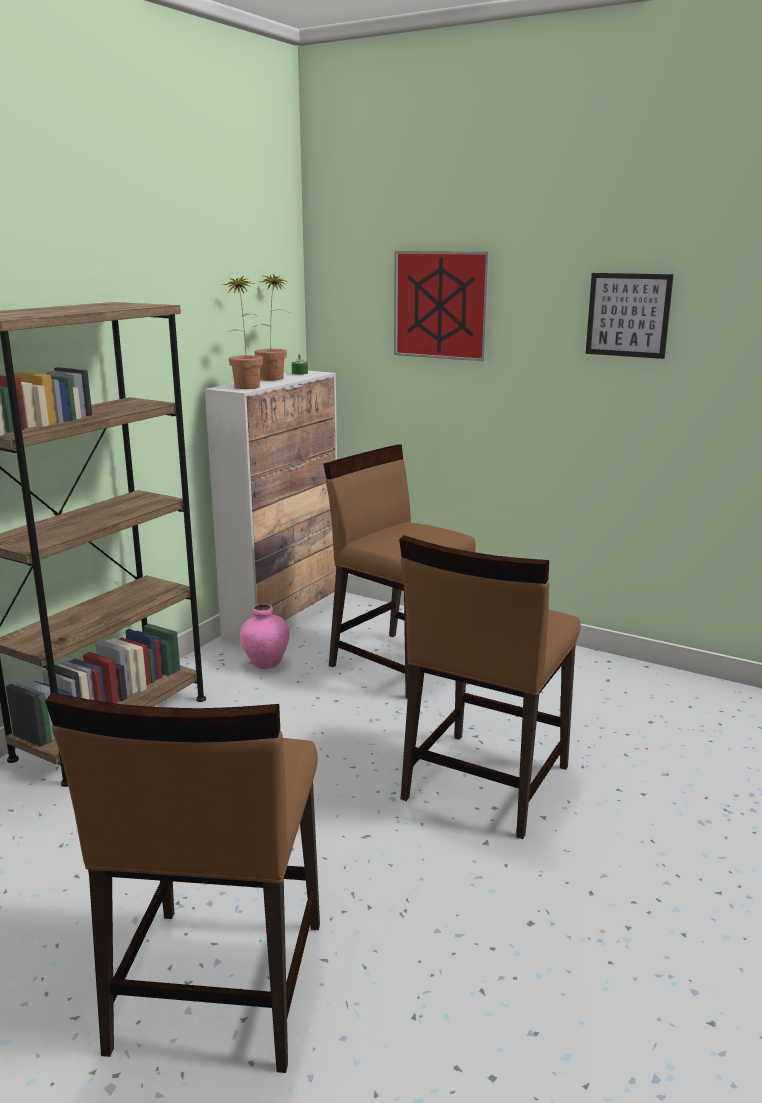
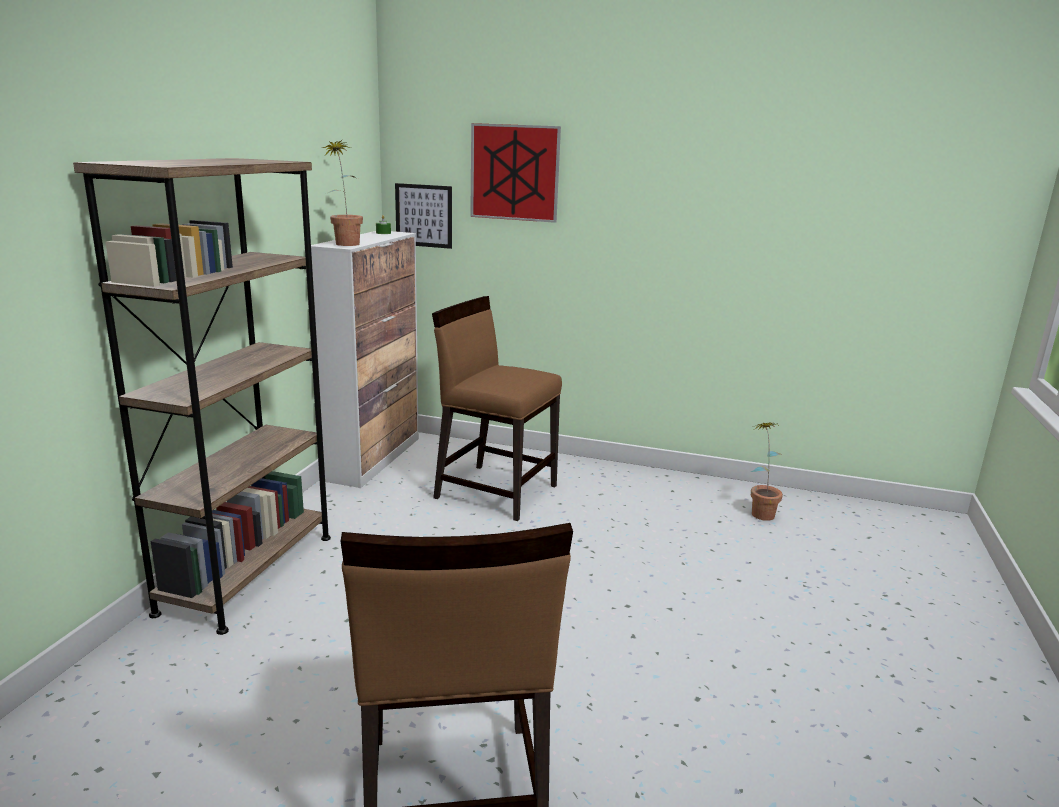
camera: 15 degrees left, 0 degrees up
(266, 663) = (374, 500): pink vase -> none
(273, 377) = (363, 236): potted plant -> potted plant (760, 511)
(484, 783) = (610, 586): brown chair -> none
(628, 315) = (682, 183): picture -> picture (424, 215)

